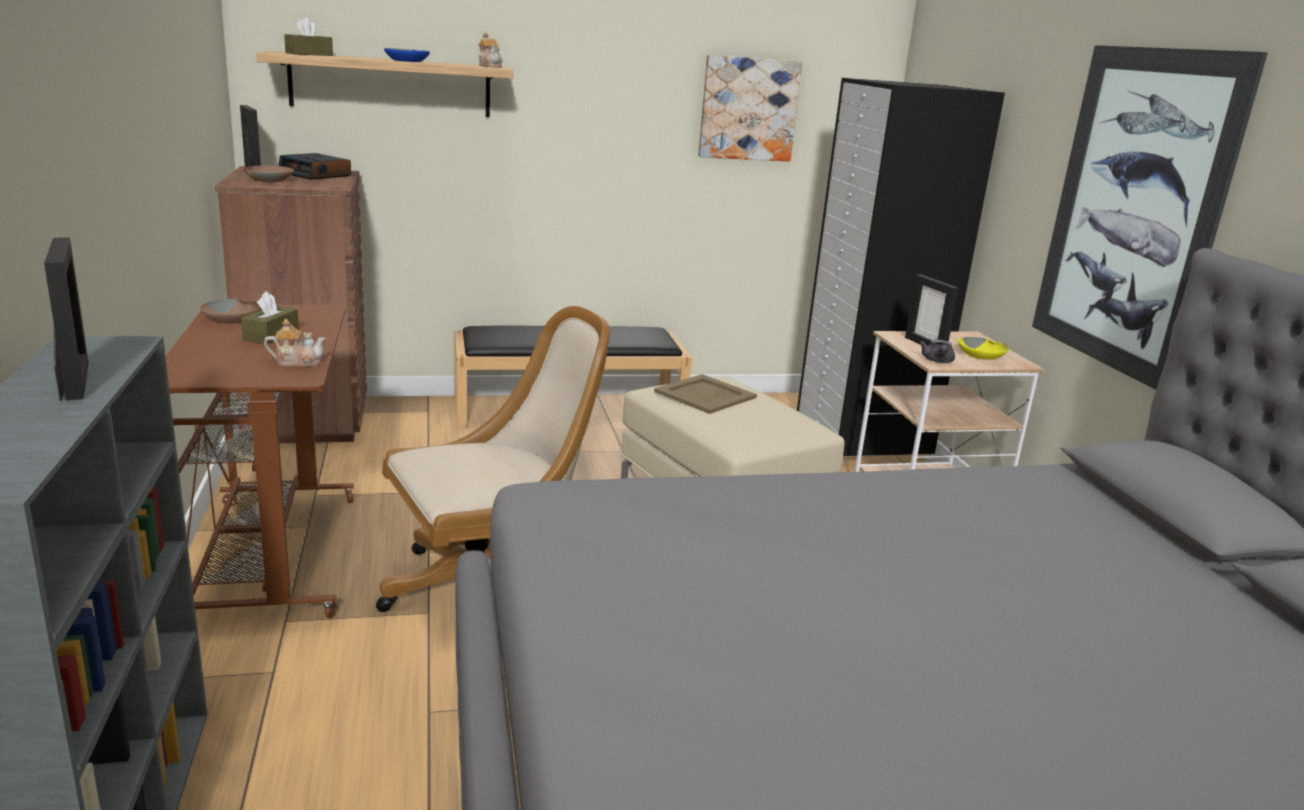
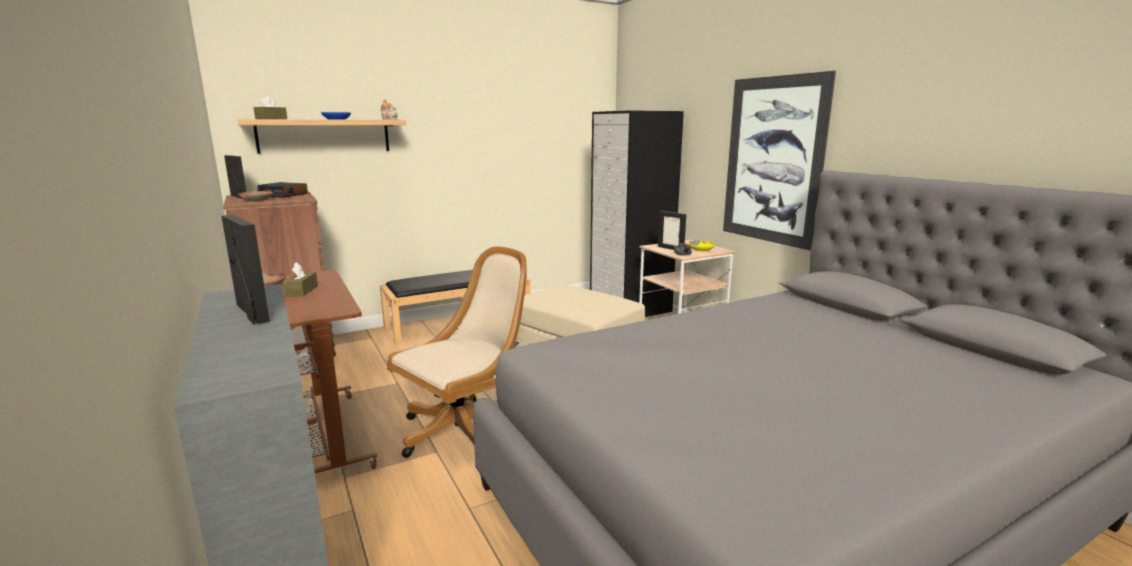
camera: 15 degrees left, 5 degrees down
(297, 362) = (333, 302): teapot -> none
(705, 395) = (558, 294): beige tray -> none
(748, 109) = (537, 135): picture -> none

